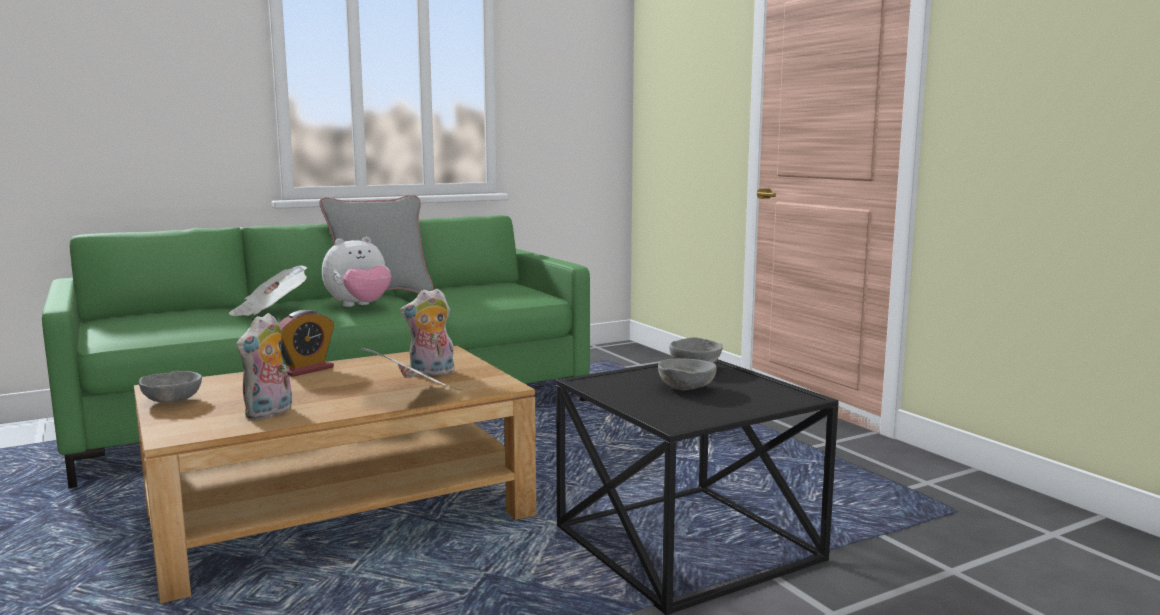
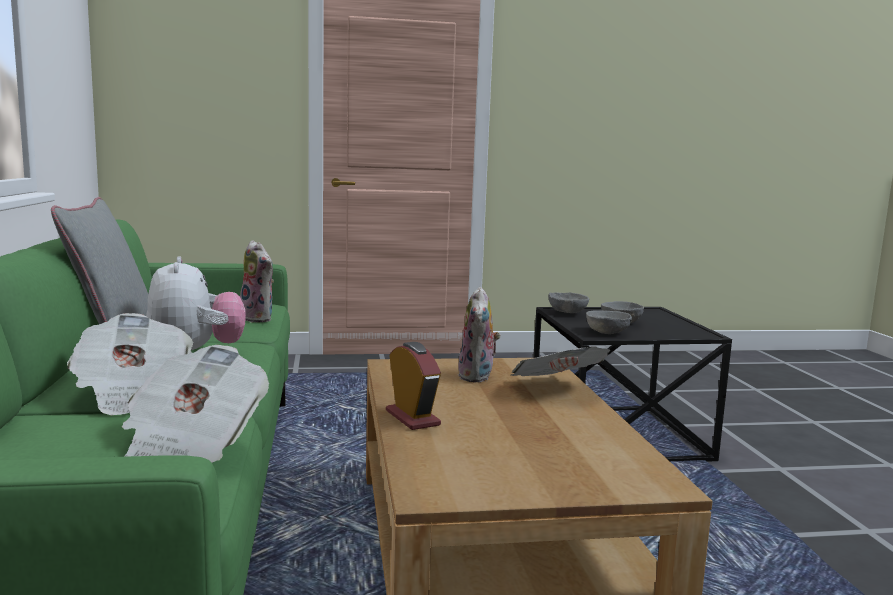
camera: 70 degrees left, 0 degrees up
(172, 401) = (512, 487): grey bowl -> grey bowl (607, 332)
(180, 329) = (191, 444): none -> newspaper
(269, 413) = (590, 441): plush toy -> plush toy (259, 318)

